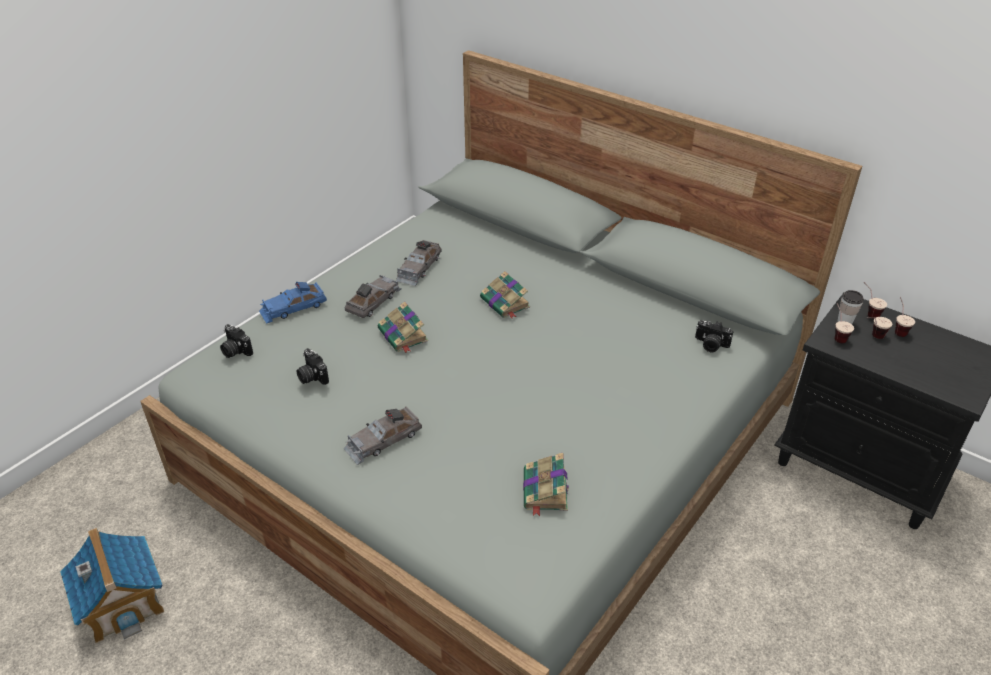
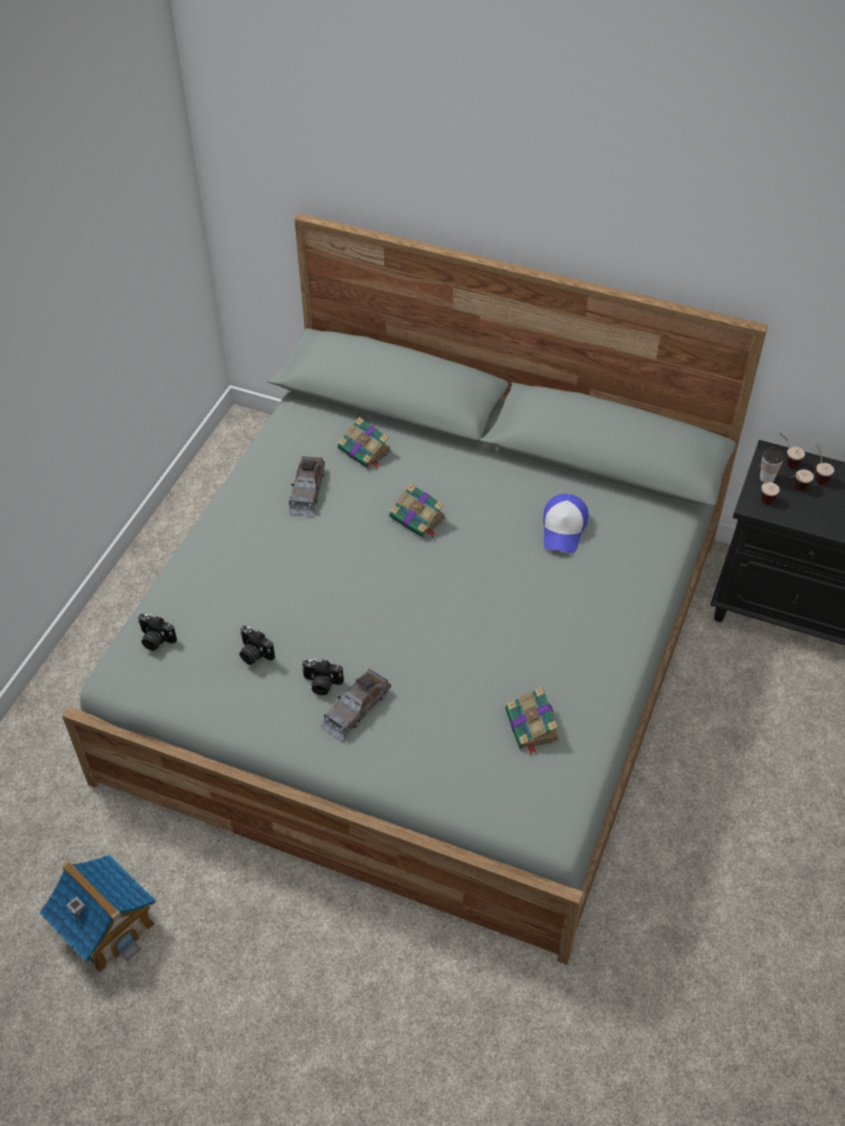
camera: 15 degrees left, 10 degrees up
(293, 308) = (190, 571): blue toy car -> none
(374, 301) = (276, 545): grey toy car -> none
(403, 336) = (328, 583): book -> book (365, 451)
(635, 334) = (563, 529): none -> cap
(710, 345) = (641, 527): camera -> camera (321, 684)

